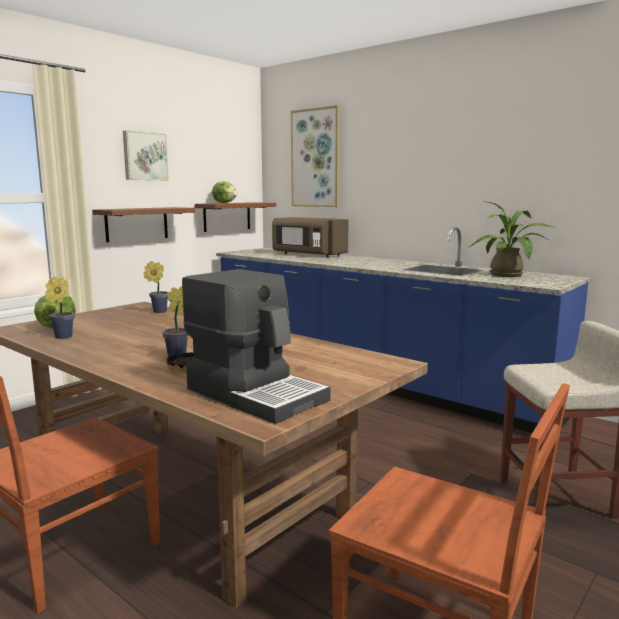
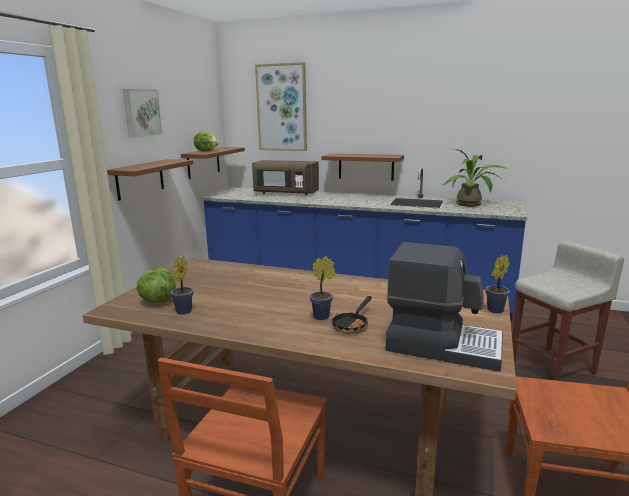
camera: 20 degrees left, 5 degrees up
(158, 311) = (224, 268): potted plant -> potted plant (493, 310)
(400, 226) = (366, 166): none -> brown shelf

